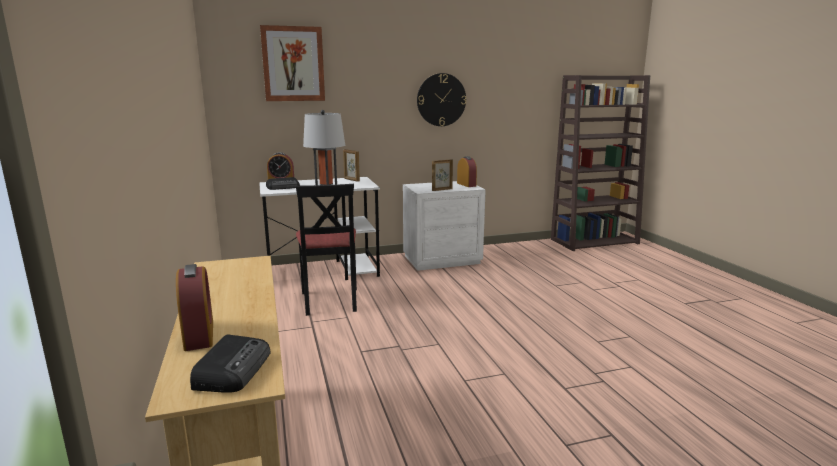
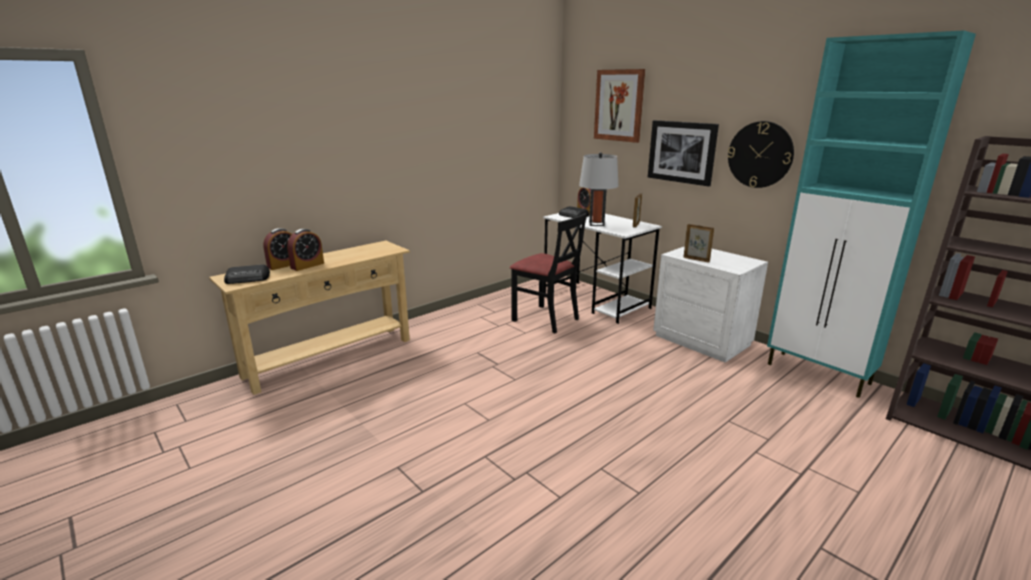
camera: 65 degrees right, 5 degrees up
(330, 301) = (546, 319): black chair -> black chair turned 105 degrees counterclockwise
(373, 105) = (682, 152): none -> picture
(466, 184) = (743, 264): alarm clock -> alarm clock (307, 265)
(516, 247) = (819, 374): none -> turquoise cabinet

